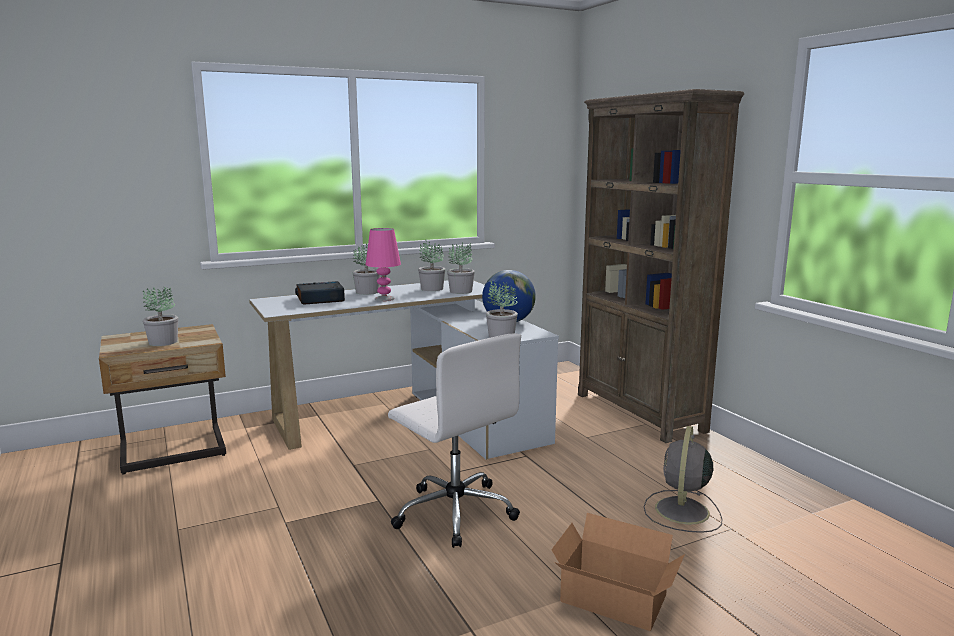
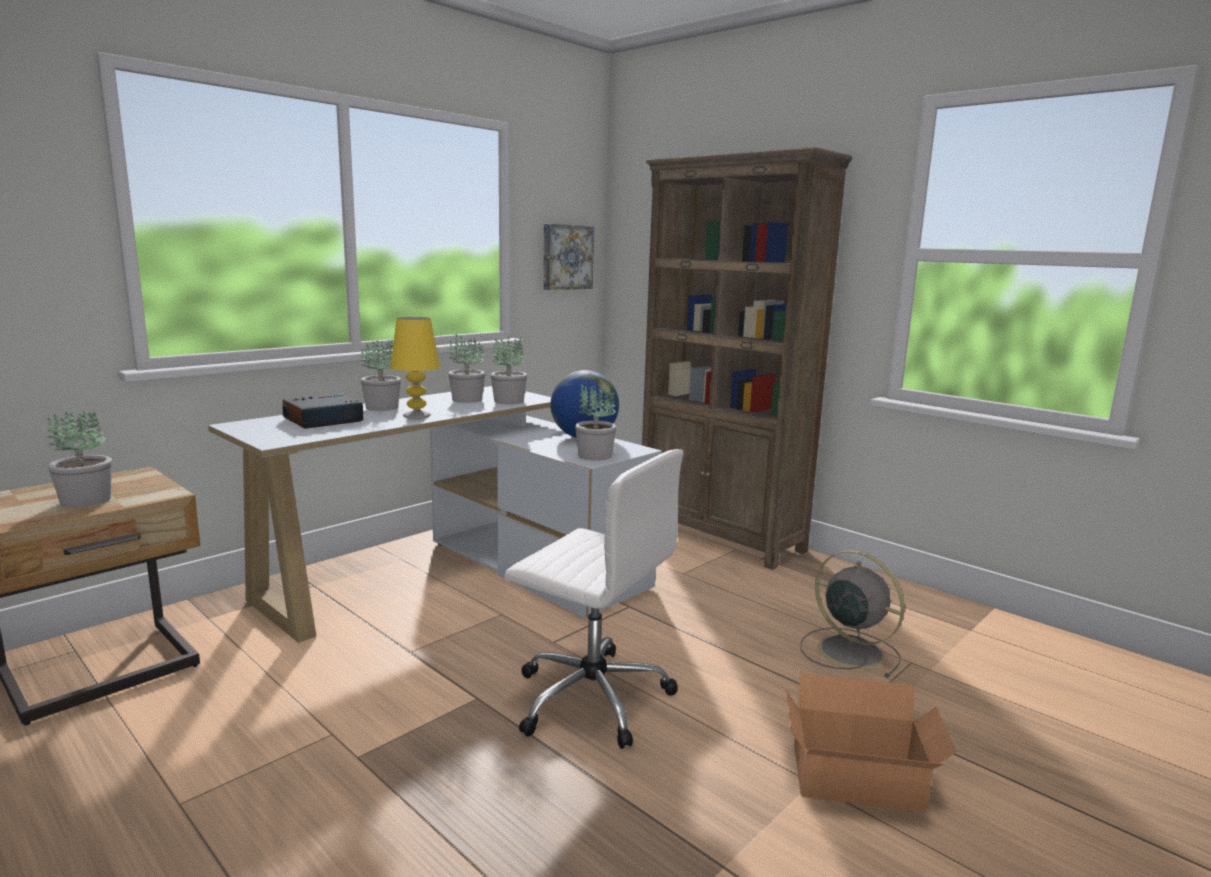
camera: 20 degrees left, 0 degrees up
(384, 299) = (416, 415): pink table lamp -> yellow table lamp
(537, 177) = (566, 257): none -> picture
(681, 512) = (848, 650): grey fan -> grey fan turned 135 degrees clockwise

